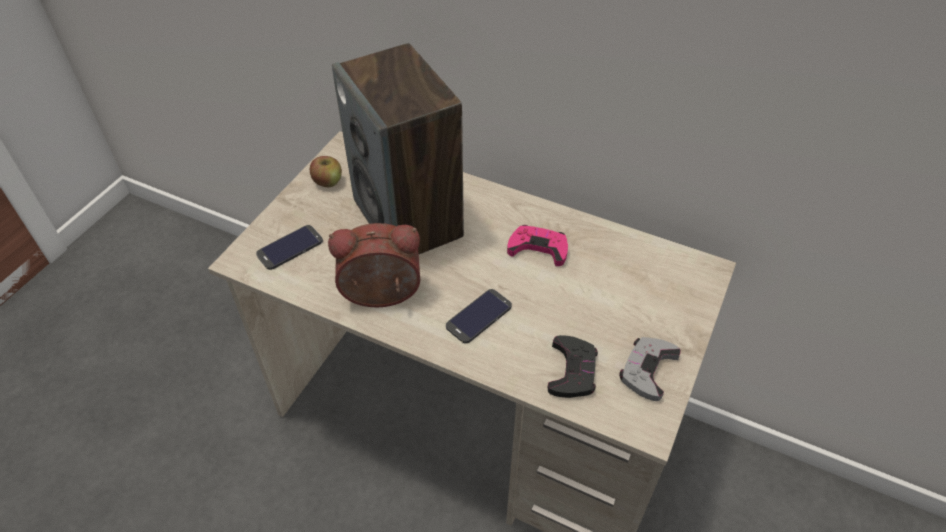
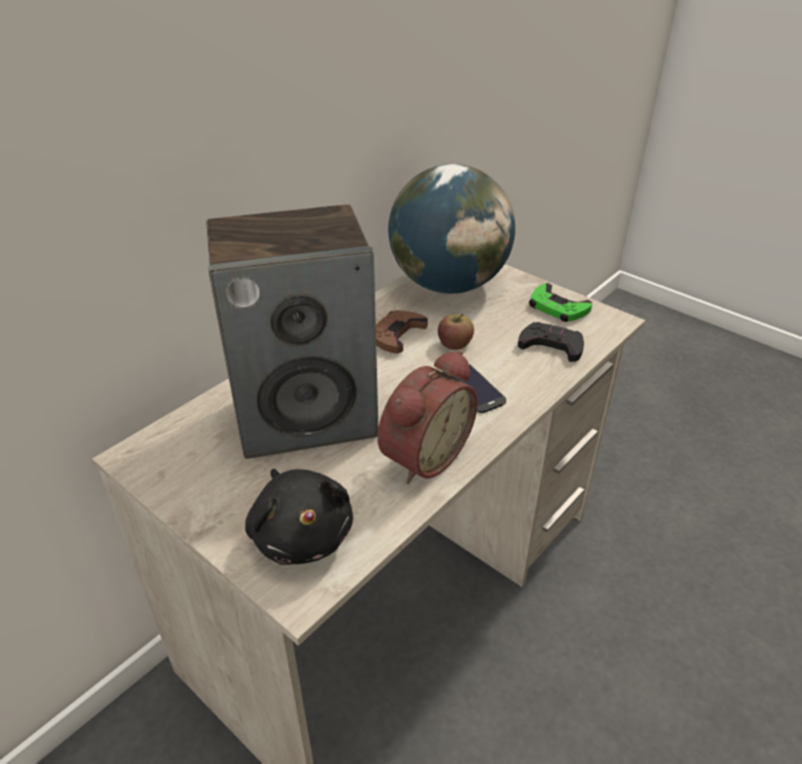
camera: 75 degrees left, 10 degrees down
(290, 247) = (301, 533): phone -> black plush toy
(327, 181) = (192, 481): apple -> apple (455, 344)
(381, 296) = (422, 455): alarm clock -> alarm clock turned 150 degrees counterclockwise
(538, 248) = (396, 335): pink game controller -> brown game controller
(646, 269) = (447, 284): none -> globe
(647, 370) = (557, 308): grey game controller -> green game controller

